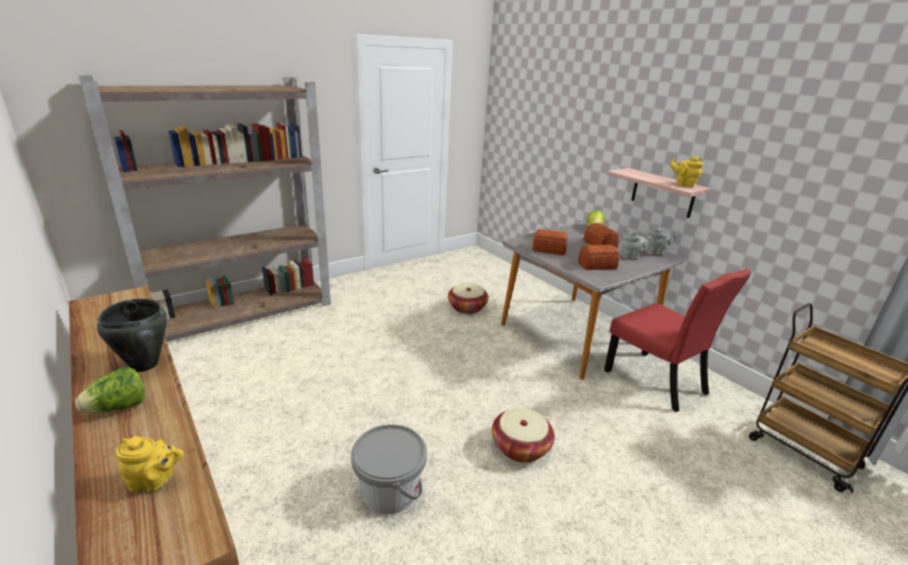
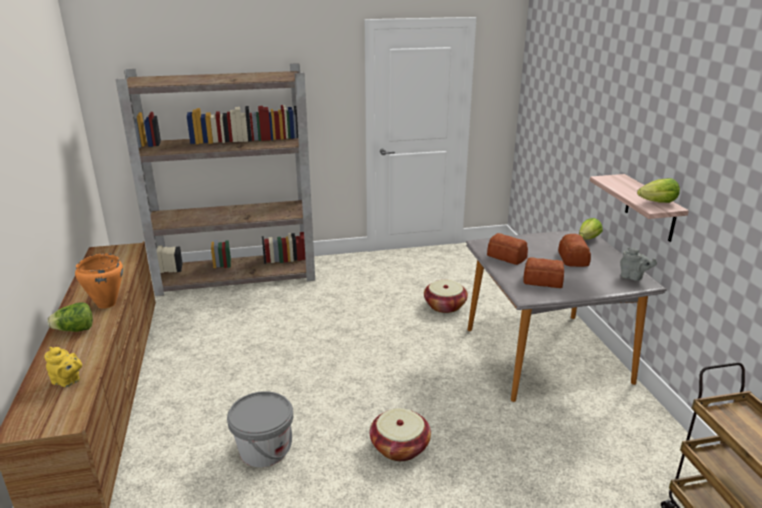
camera: 25 degrees right, 0 degrees up
(144, 365) = (106, 304): black cooking pot -> orange cooking pot
(631, 256) = (595, 277): grey teapot -> none
(654, 380) = (598, 421): red chair -> none
(683, 184) = (658, 202): yellow teapot -> lettuce

